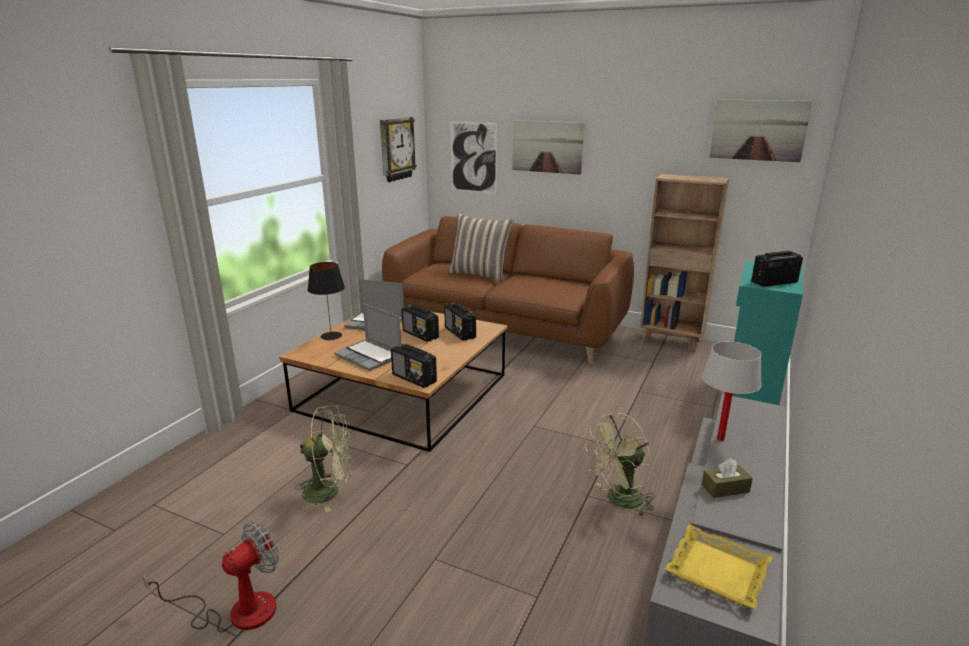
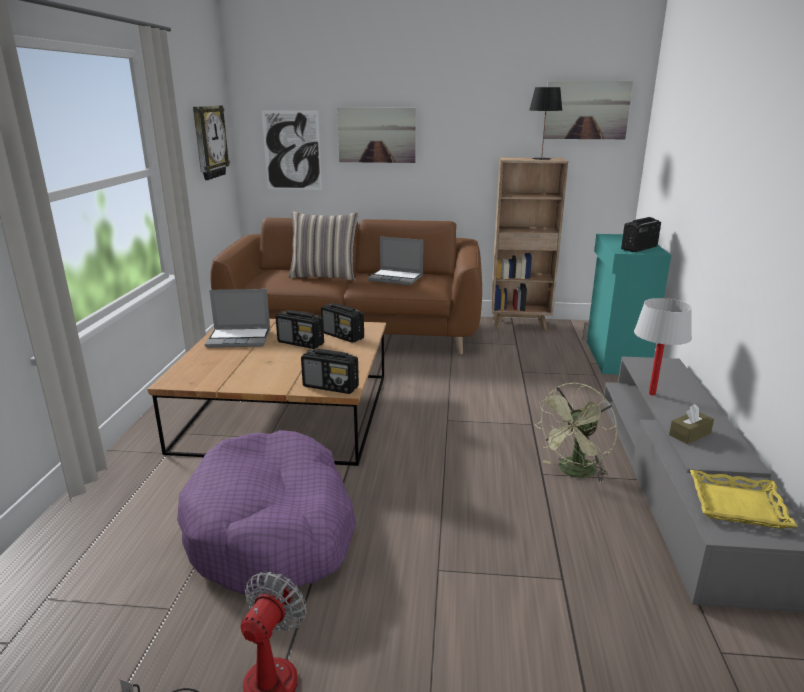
camera: 20 degrees left, 0 degrees up
(329, 491) = (272, 530): green fan -> purple dog bed
(331, 336) = (196, 358): black table lamp -> black table lamp (541, 159)
(370, 356) = (261, 372): laptop -> laptop (396, 278)

